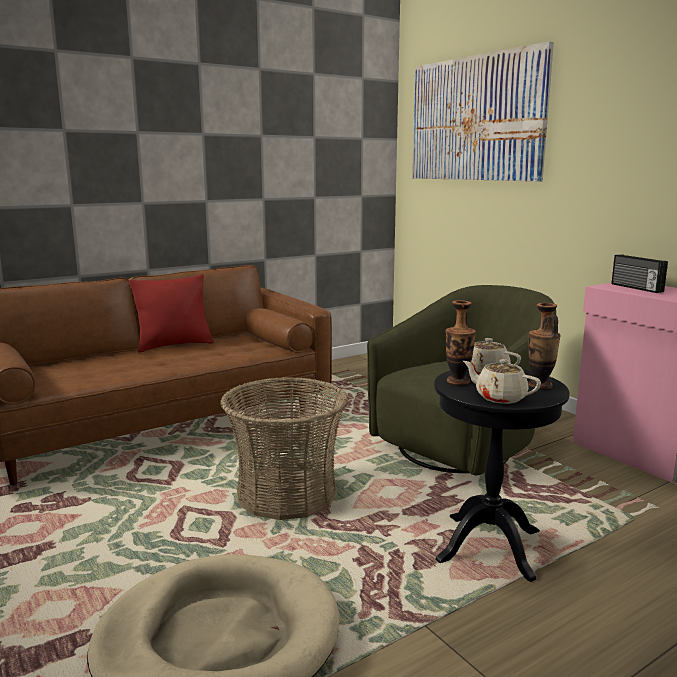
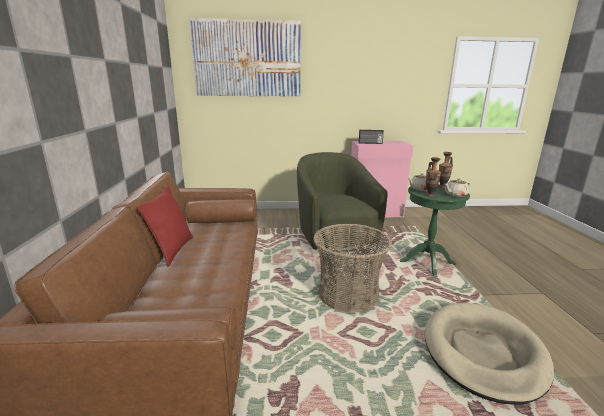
camera: 60 degrees left, 5 degrees up
(489, 546) = (427, 263): black side table -> green side table

